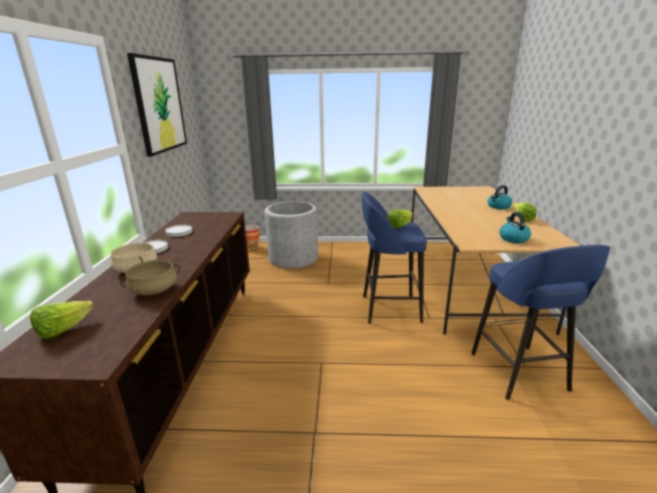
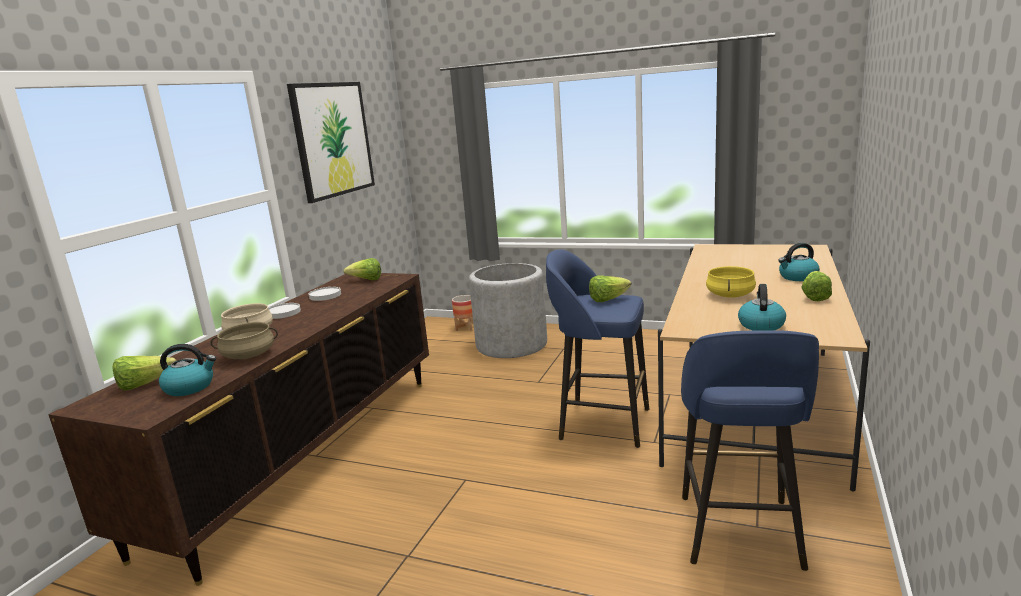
camera: 20 degrees right, 5 degrees down
(119, 327) = (190, 387): none -> kettle
(204, 218) = (366, 280): none -> lettuce
(472, 219) = (729, 295): none -> yellow cooking pot

